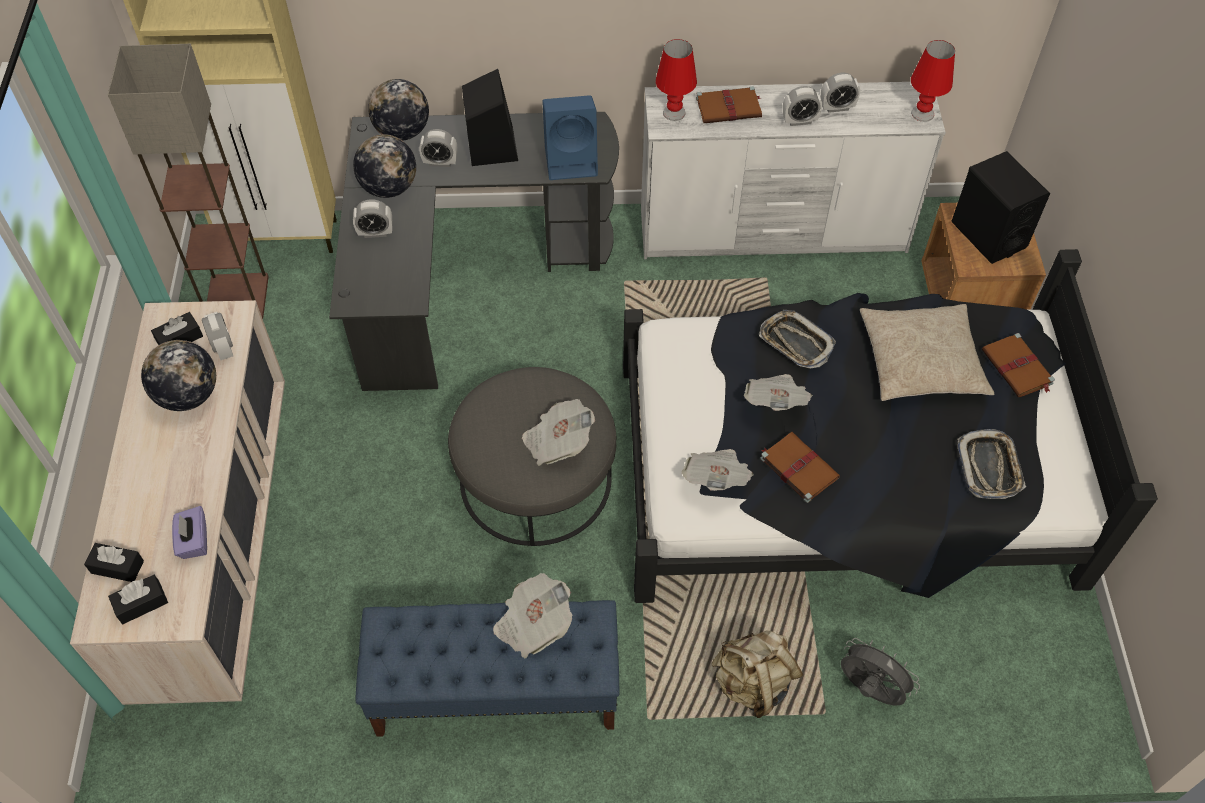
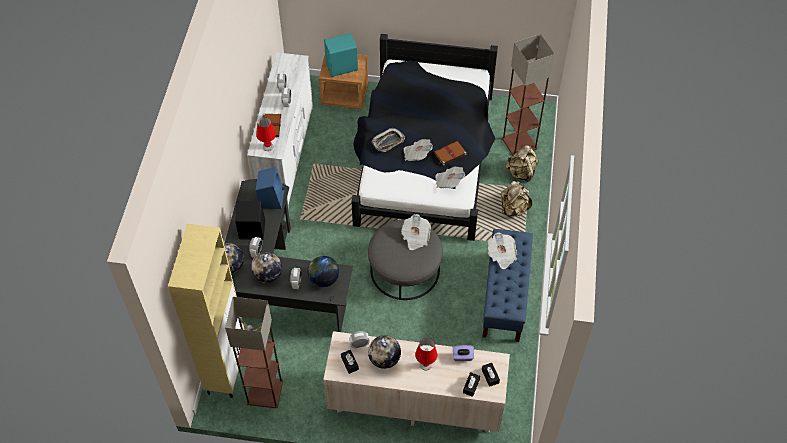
camera: 80 degrees left, 0 degrees up
(388, 273) = (323, 279): none -> globe
(869, 690) = (521, 173): grey fan -> beige backpack
(921, 361) = (406, 104): beige pillow -> none
(922, 113) = (295, 60): red table lamp -> red table lamp (425, 364)
(961, 677) = (520, 143): none -> floor lamp
(988, 235) = (341, 67): black speaker -> turquoise speaker
(989, 467) = (460, 96): tray -> none
(1017, 368) = (416, 75): brown book -> none

